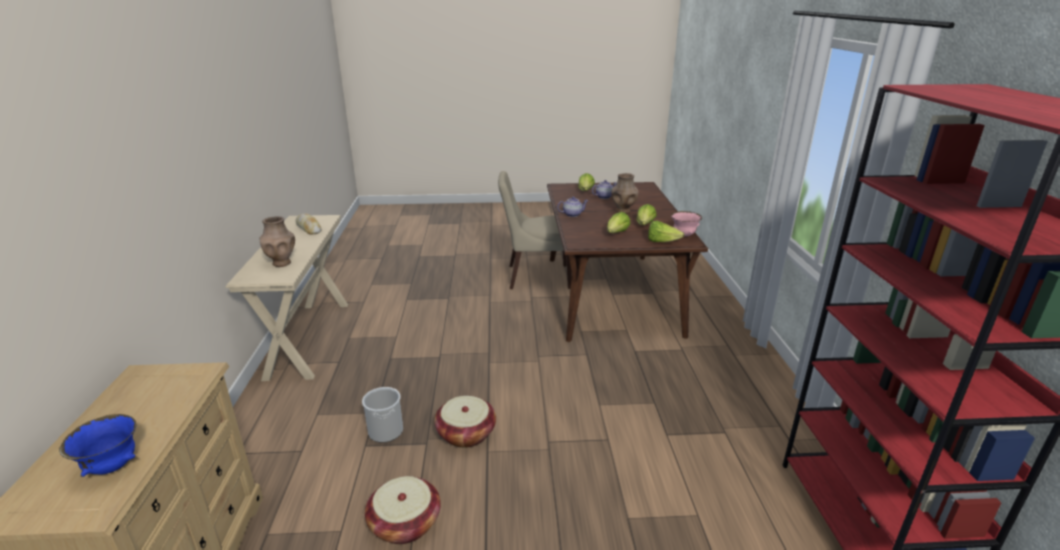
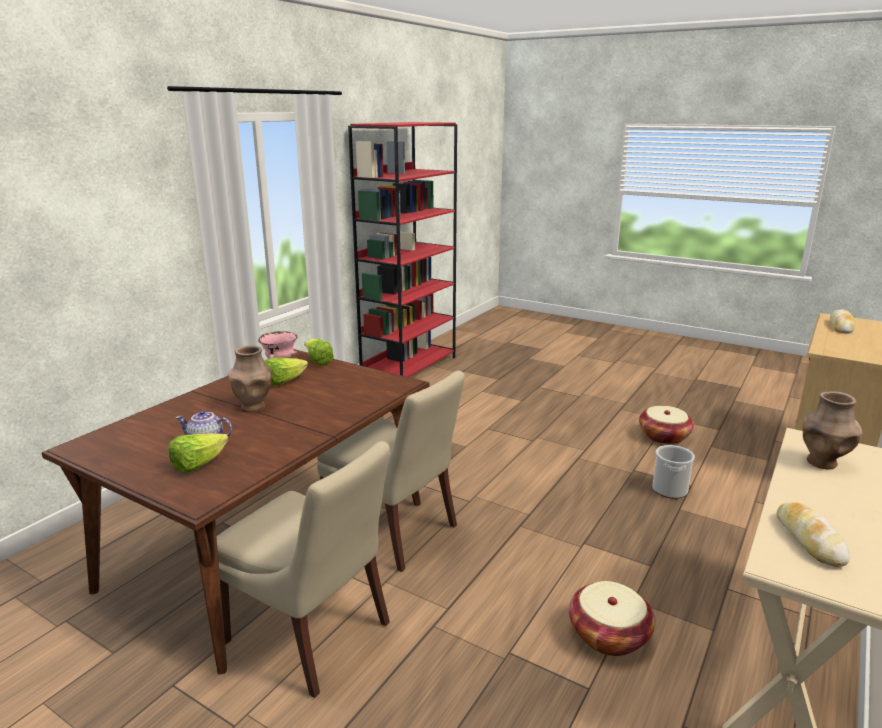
camera: 145 degrees left, 5 degrees down
(112, 467) = (841, 326): blue bowl -> bread
(466, 433) = (595, 465): basket -> basket (609, 635)
(558, 321) = (394, 532): none -> beige chair
(572, 214) = (325, 423): teapot -> none
(616, 233) = (337, 382): lettuce -> none

